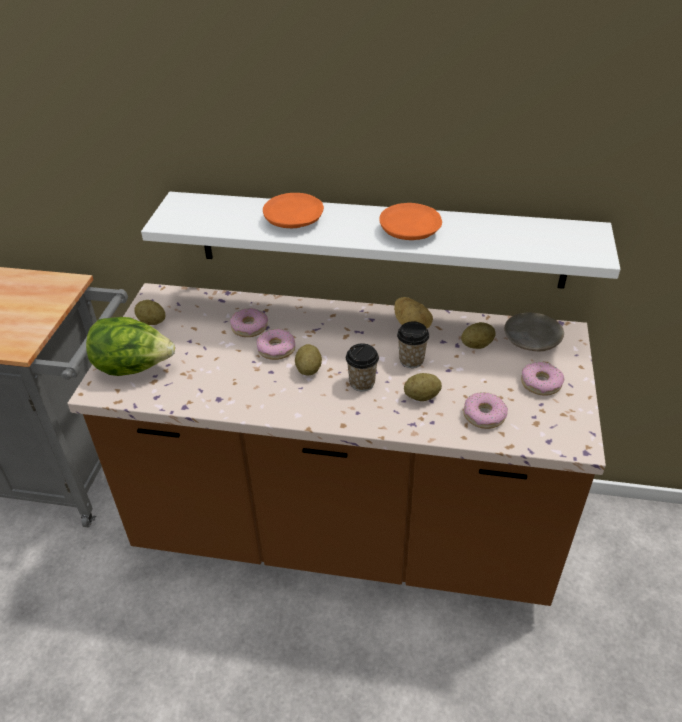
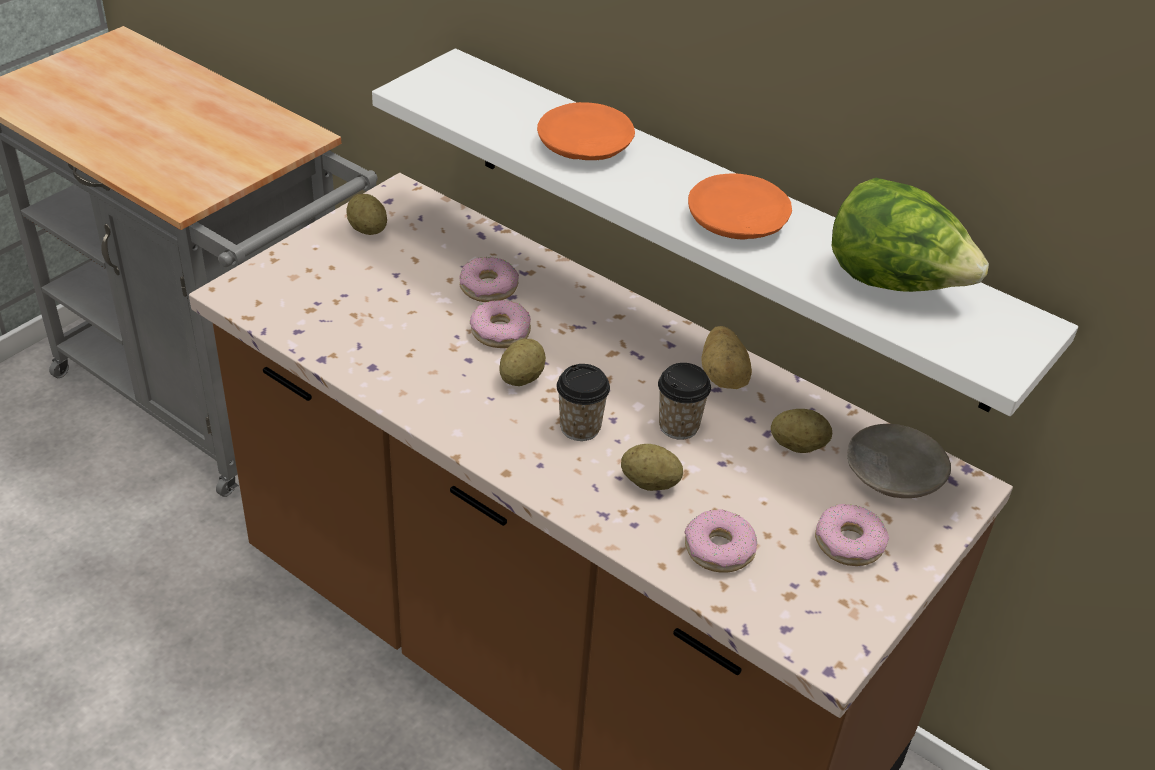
camera: 25 degrees right, 0 degrees up
(134, 368) = (299, 282): lettuce -> lettuce (894, 283)

